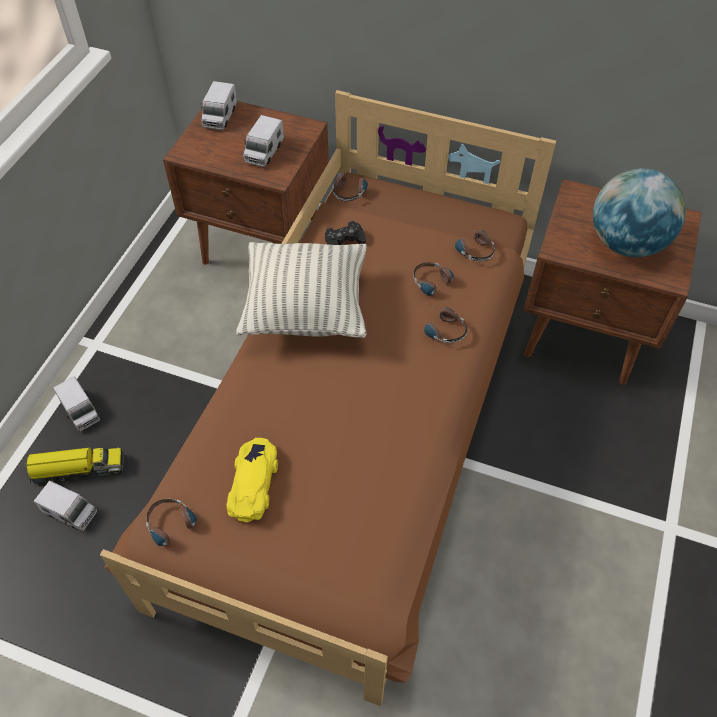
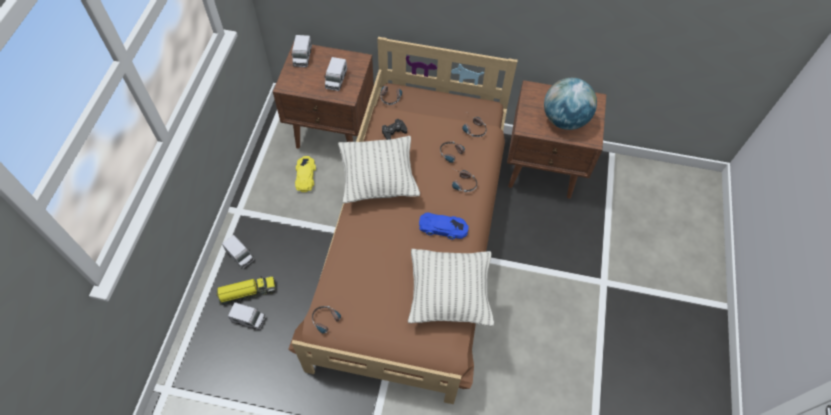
camera: 10 degrees left, 5 degrees up
(254, 482) = (368, 290): yellow toy car -> yellow toy car (305, 175)
(391, 509) = (449, 295): none -> pillow
(399, 396) = (443, 228): none -> blue toy car

